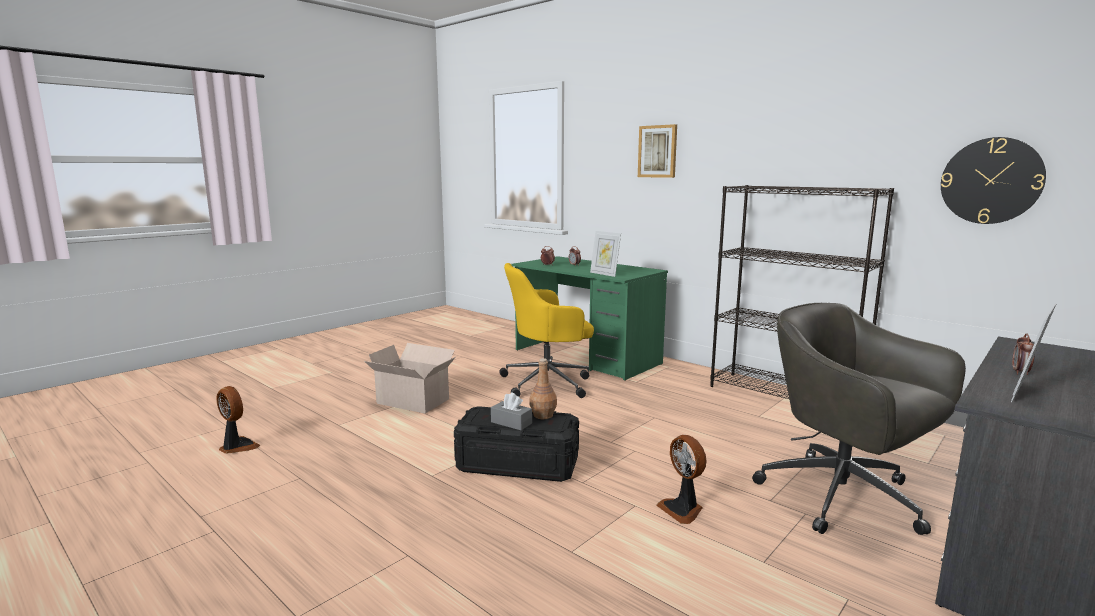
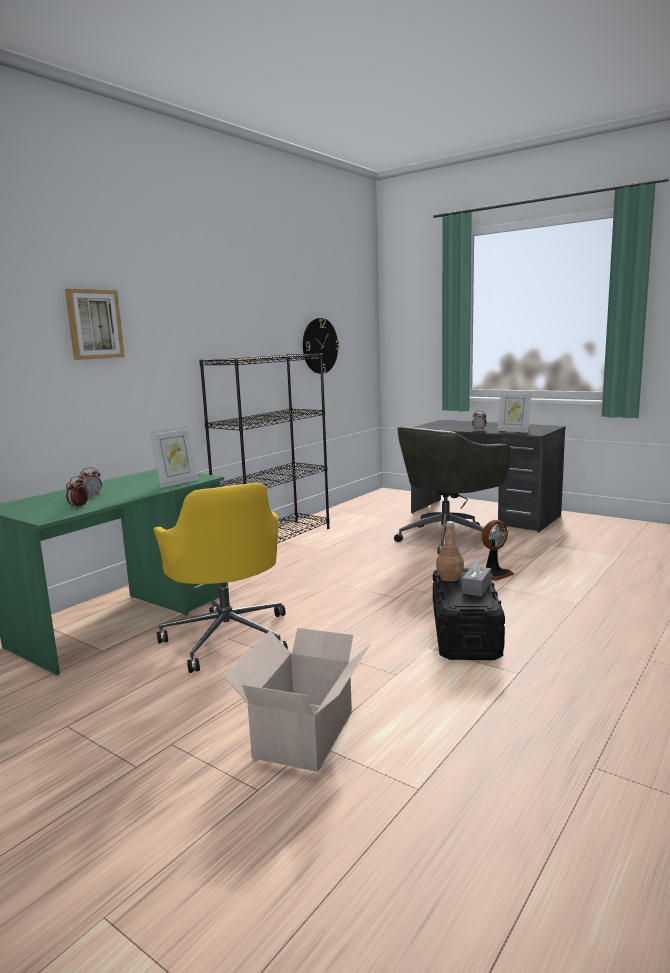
camera: 95 degrees left, 0 degrees up
(237, 447) = (562, 893): fan -> none

